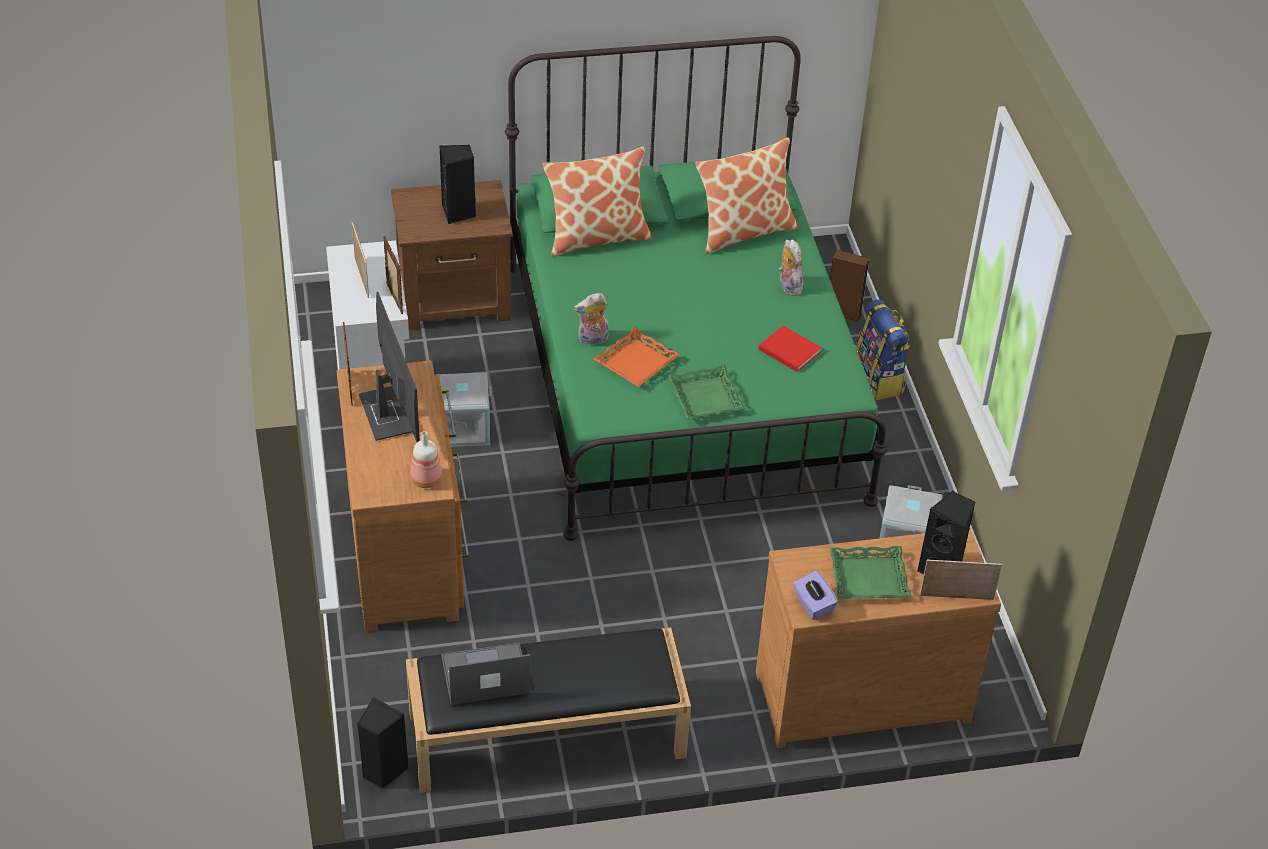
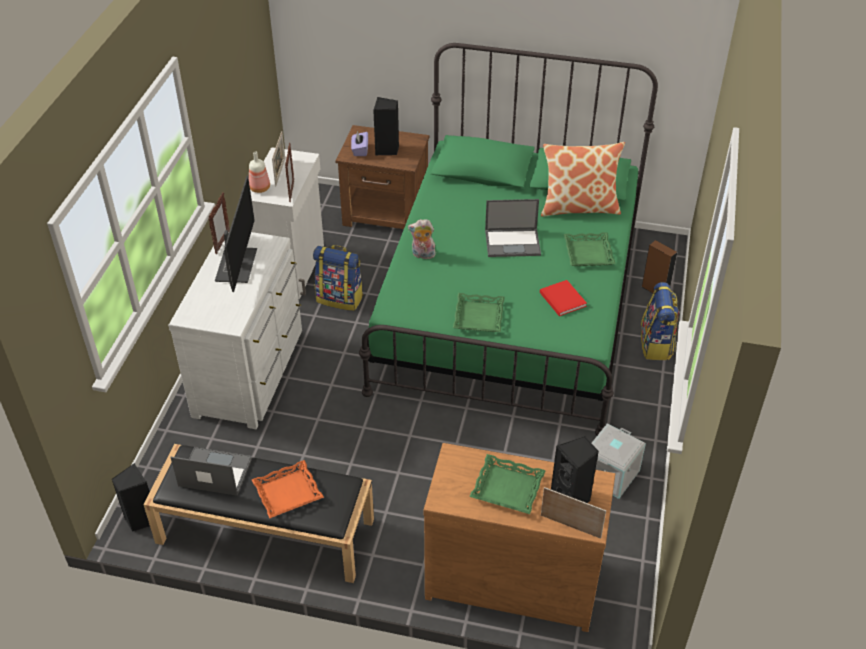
camera: 25 degrees right, 0 degrees up
(407, 552) = (251, 372): brown dresser -> white dresser
(425, 480) = (229, 318): bottle -> bottle (259, 188)
(464, 427) = (340, 298): grey storage box -> backpack
(597, 237) = (470, 186): pillow -> none
(636, 363) = (444, 279): orange tray -> orange tray (288, 493)
(692, 296) = (513, 242): none -> laptop
(788, 286) = (589, 253): plush toy -> green tray
(813, 605) = (450, 496): purple tissue box -> purple tissue box (360, 150)

